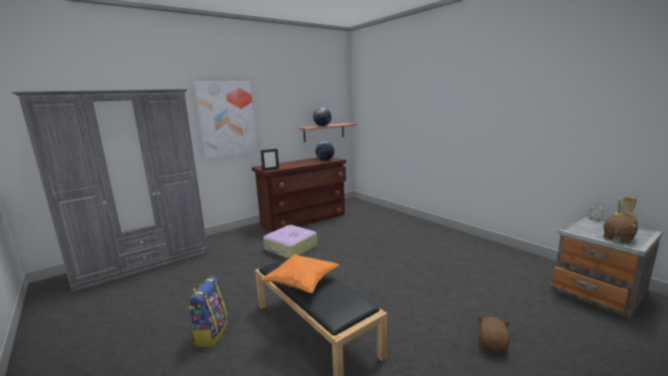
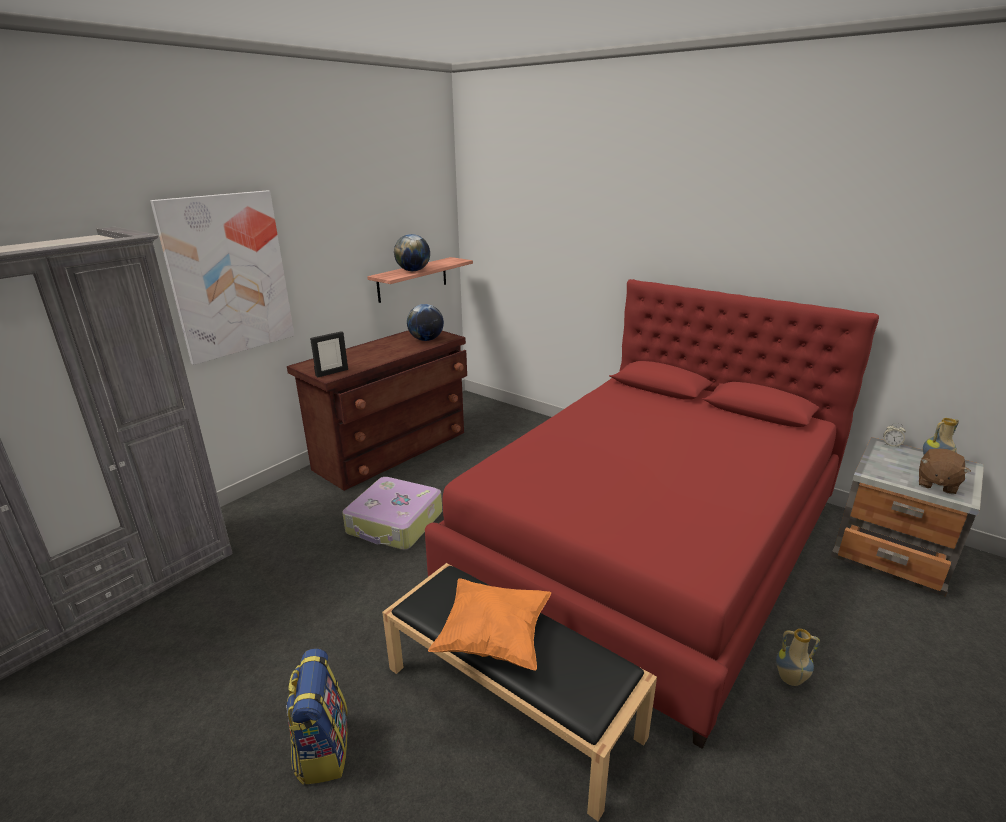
camera: 15 degrees left, 10 degrees up
(428, 270) = (648, 544): none -> red bed
(492, 345) = (790, 679): brown plush toy -> vase

